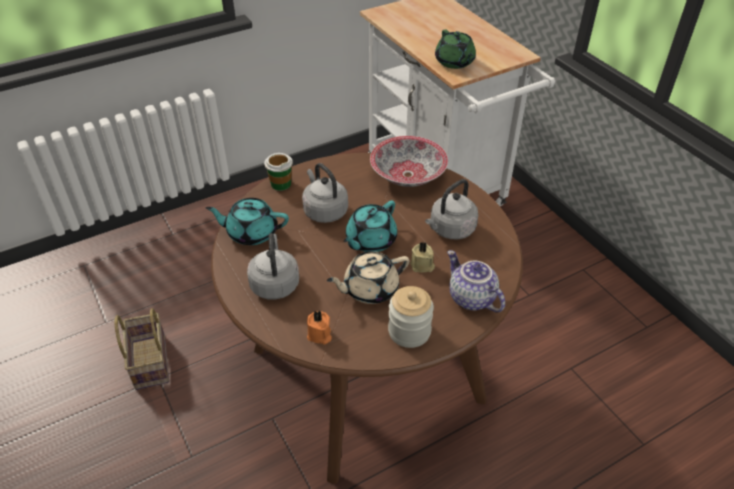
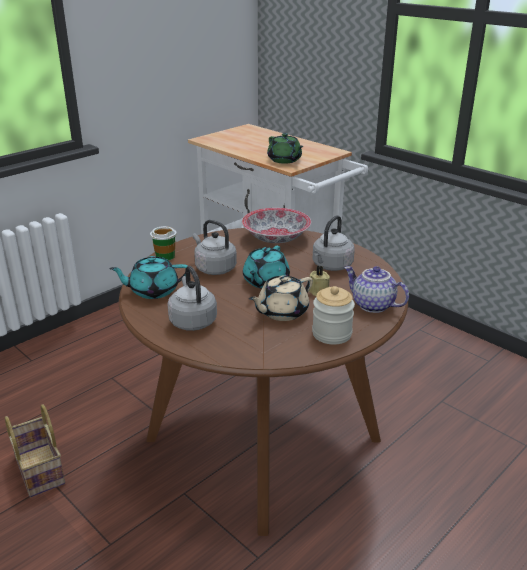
camera: 15 degrees left, 15 degrees down
(319, 335) = (252, 349): orange candle -> none

